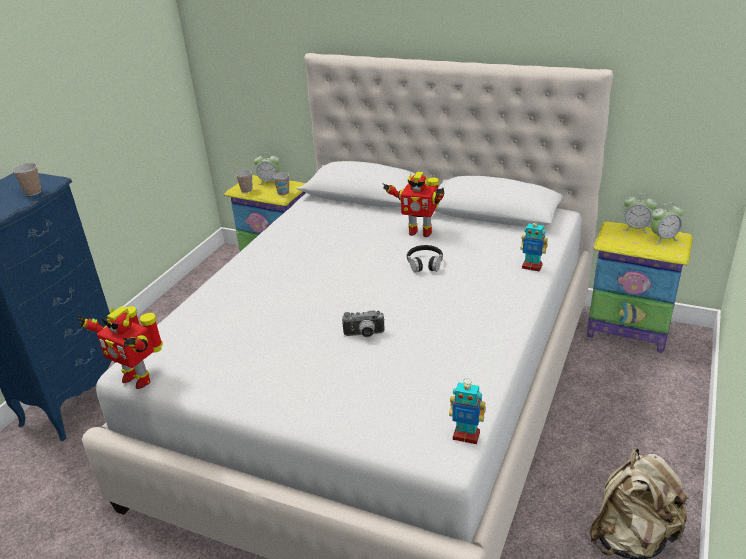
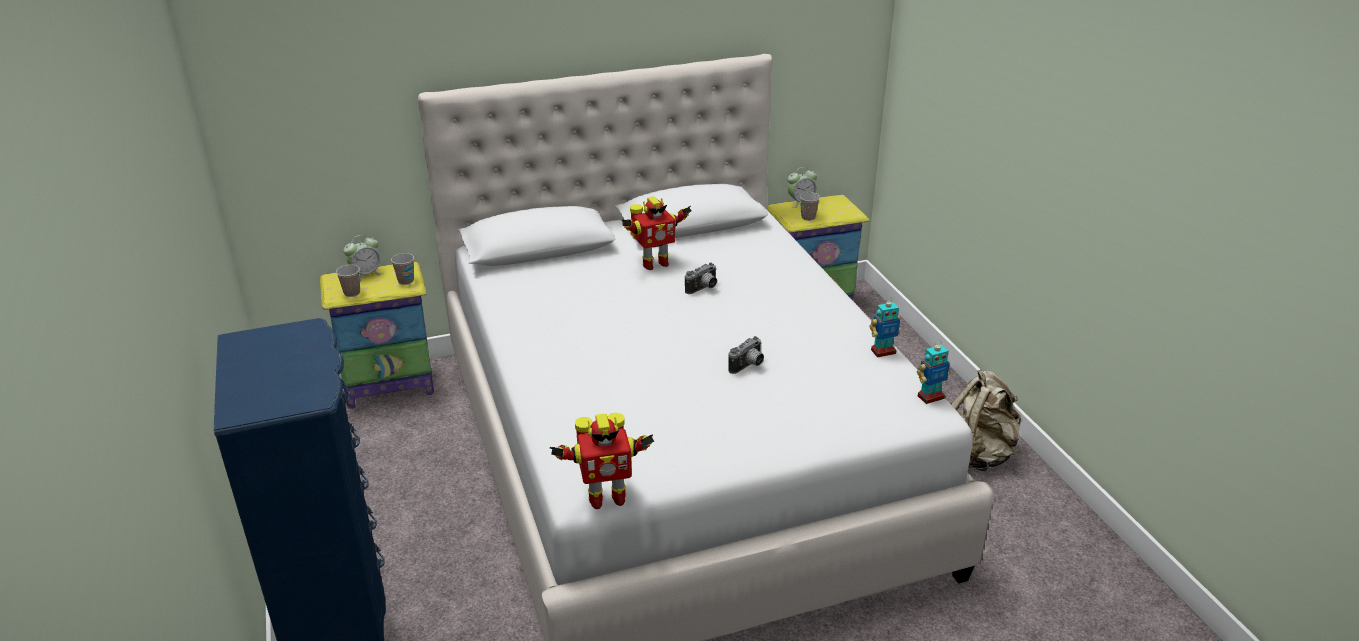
camera: 45 degrees left, 0 degrees up
(33, 192) = (311, 347): cup -> cup (808, 217)
(425, 263) = (703, 289): black headphones -> camera
(532, 266) = (793, 258): toy robot -> toy robot (883, 351)
(663, 239) = (831, 205): alarm clock -> none

